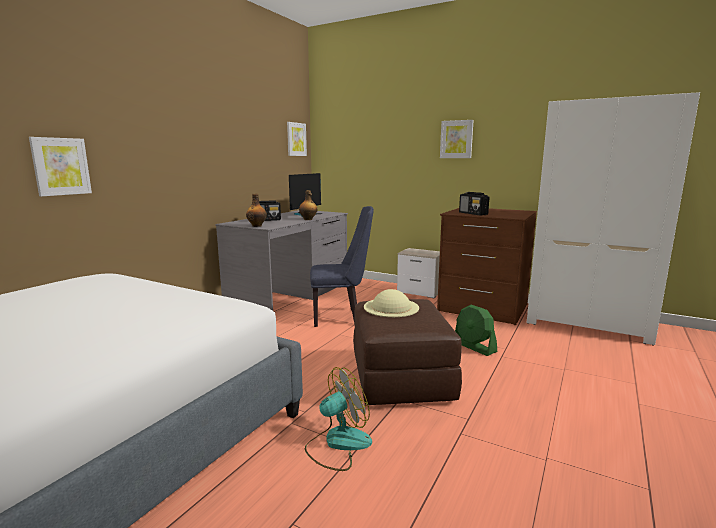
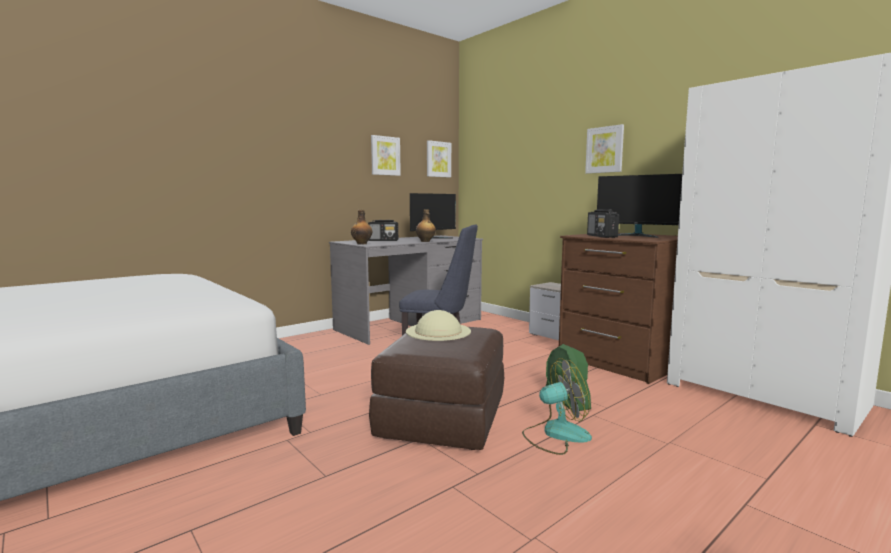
camera: 20 degrees right, 5 degrees down
(61, 166) = (170, 176): picture -> picture (385, 156)
(338, 444) = (309, 468): fan -> fan (556, 434)
(493, 211) = (636, 235): none -> monitor

